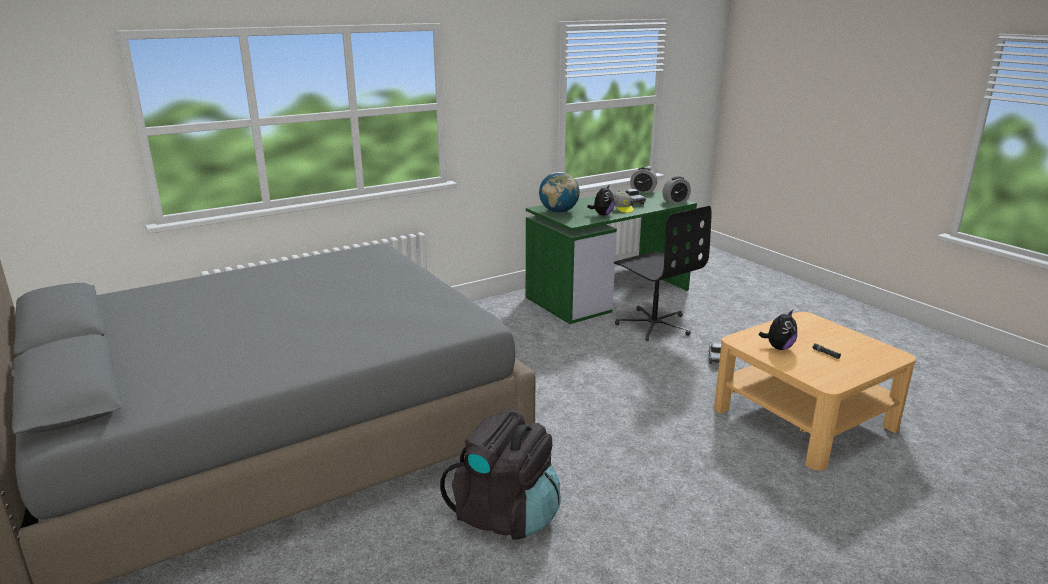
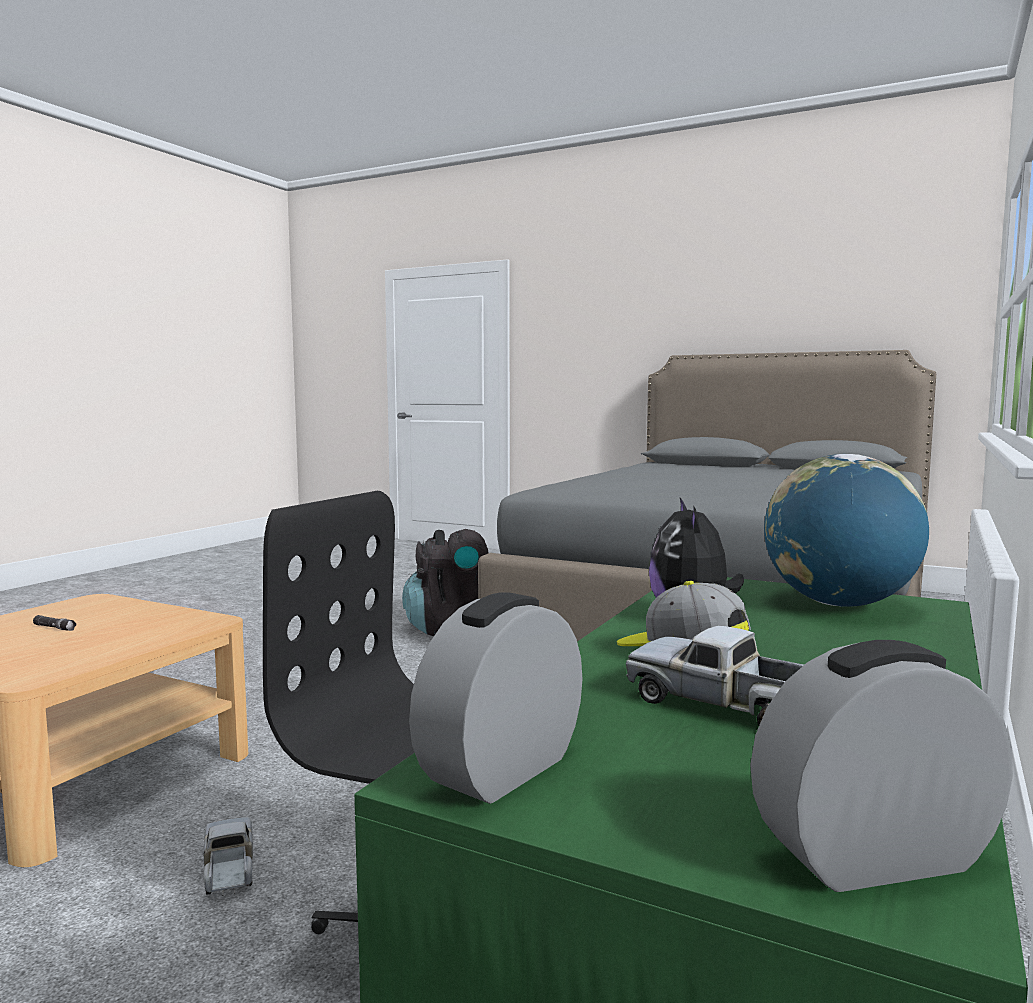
camera: 150 degrees right, 15 degrees down
(778, 347) = (140, 622): plush toy -> none

